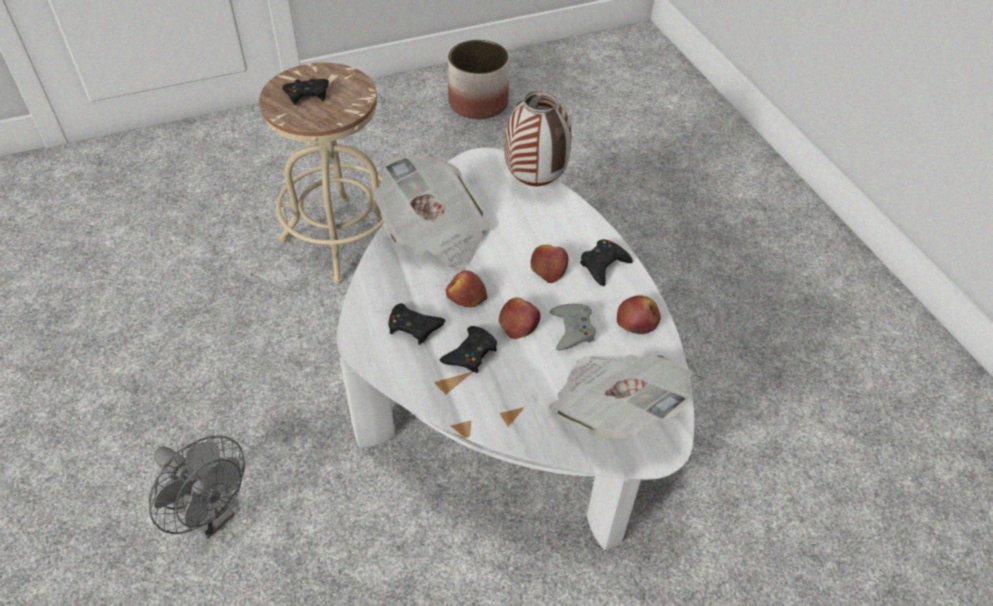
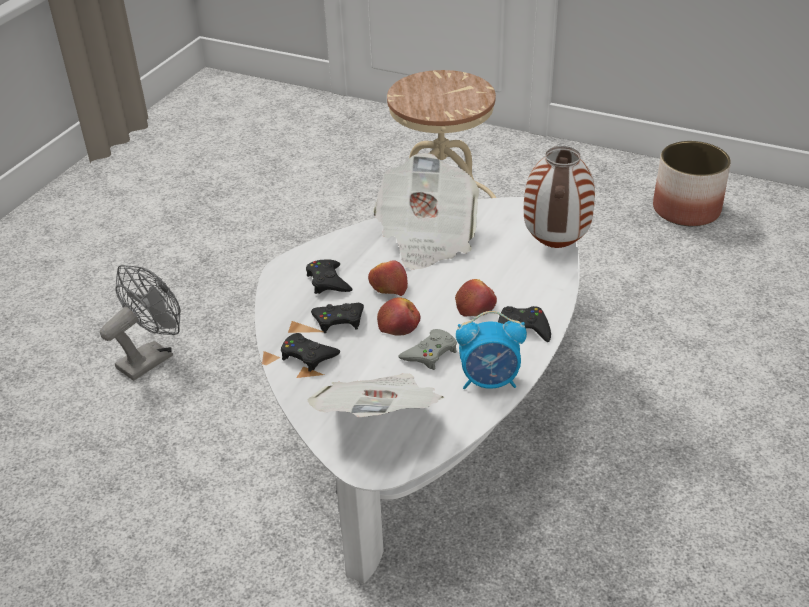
camera: 50 degrees right, 10 degrees down
(211, 515) = (151, 357): grey fan -> grey fan turned 135 degrees counterclockwise
(307, 94) = (434, 90): black game controller -> black game controller (308, 355)
(637, 320) = (490, 381): apple -> alarm clock

